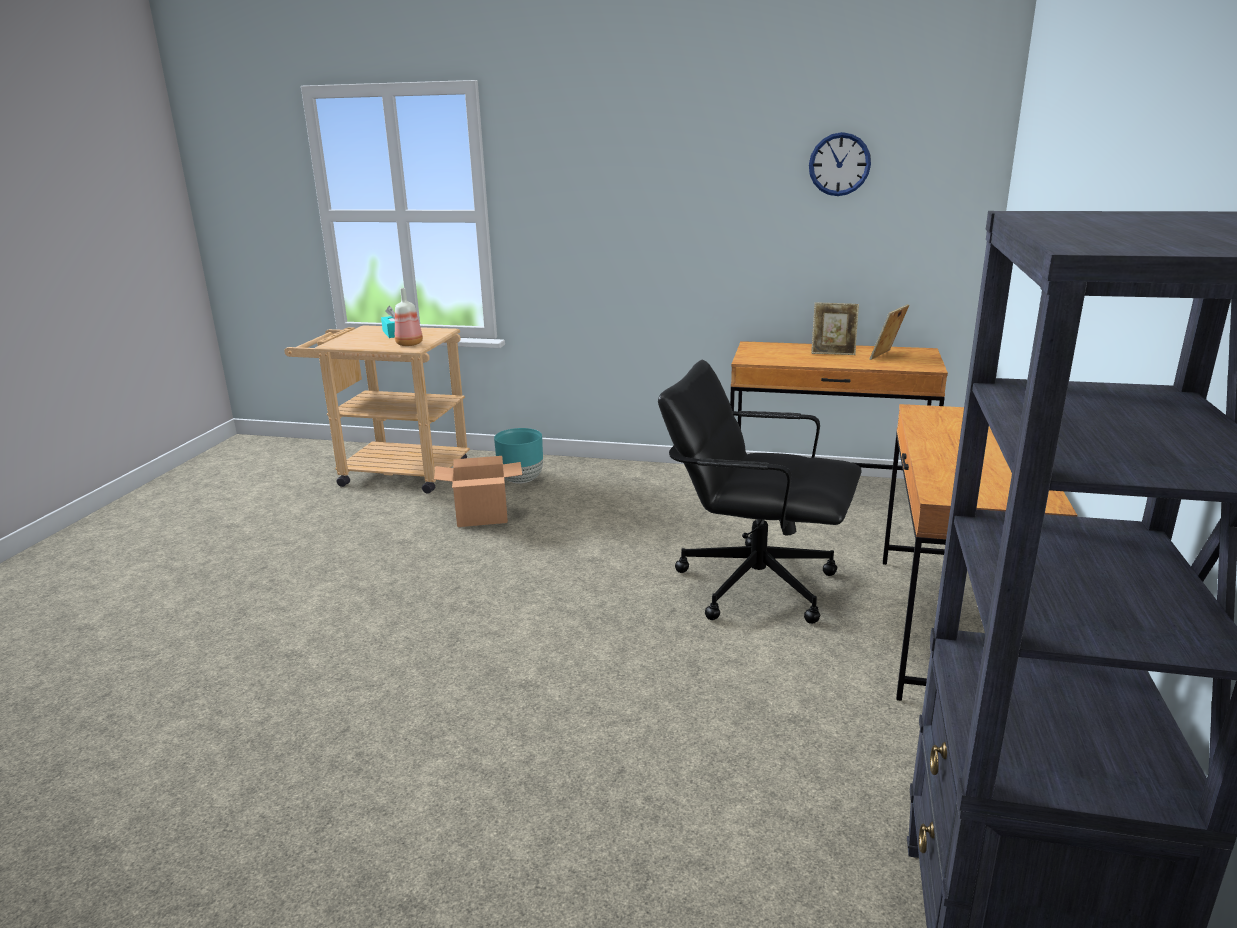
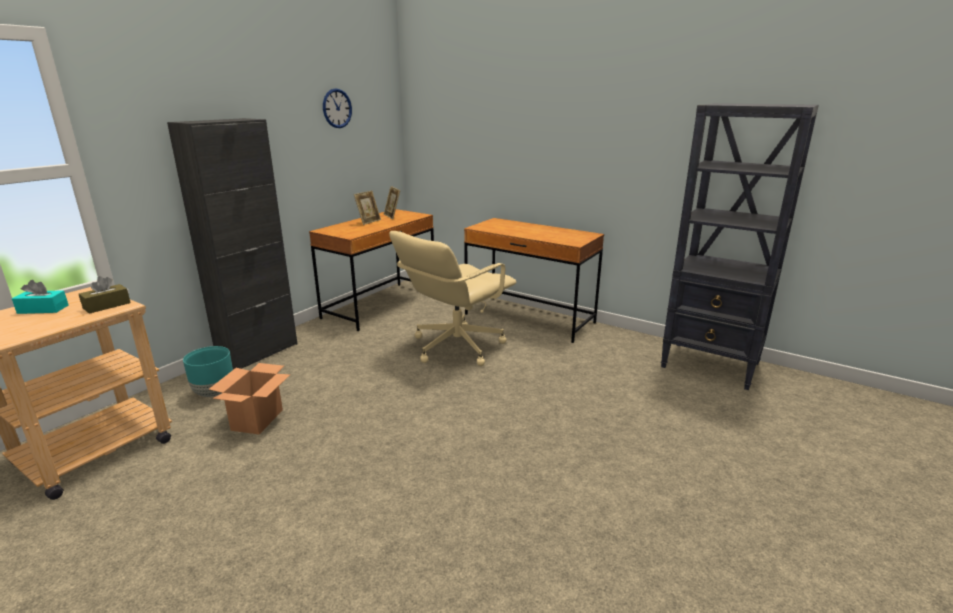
camera: 70 degrees left, 0 degrees up
(410, 344) = (107, 305): bottle -> brown tissue box
(616, 470) = (258, 353): none -> black cabinet
(754, 584) = (455, 347): black office chair -> beige office chair

